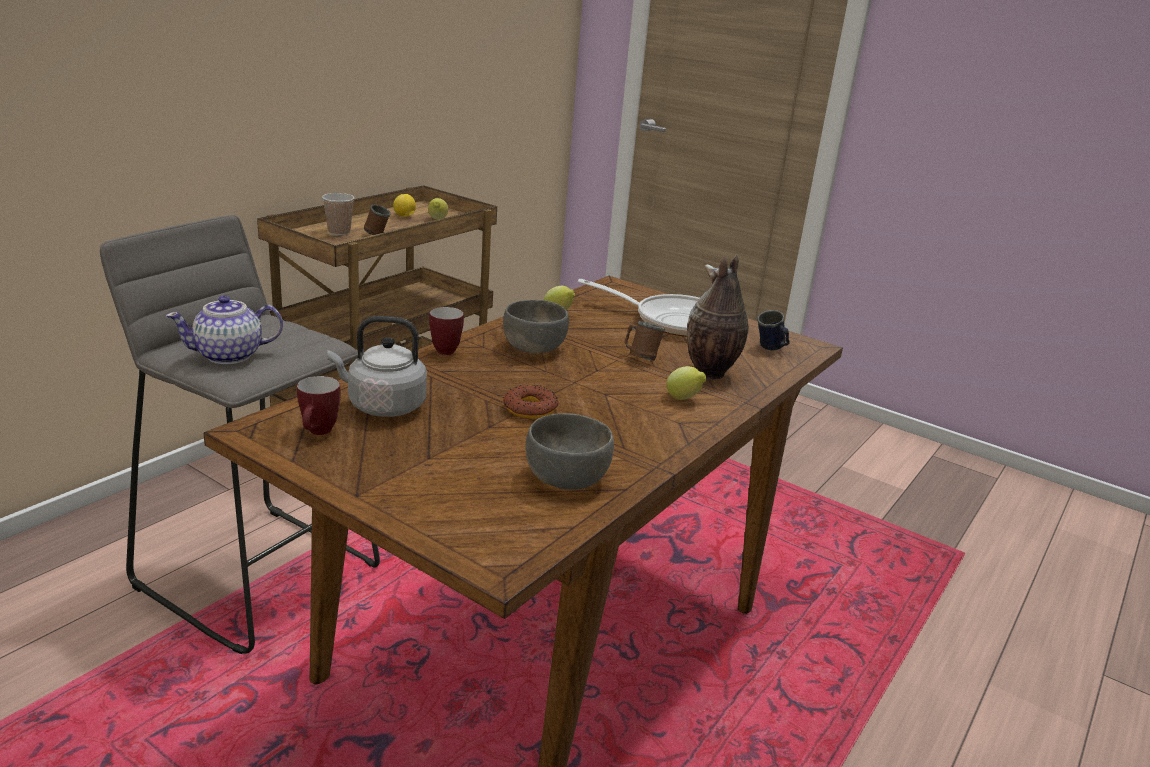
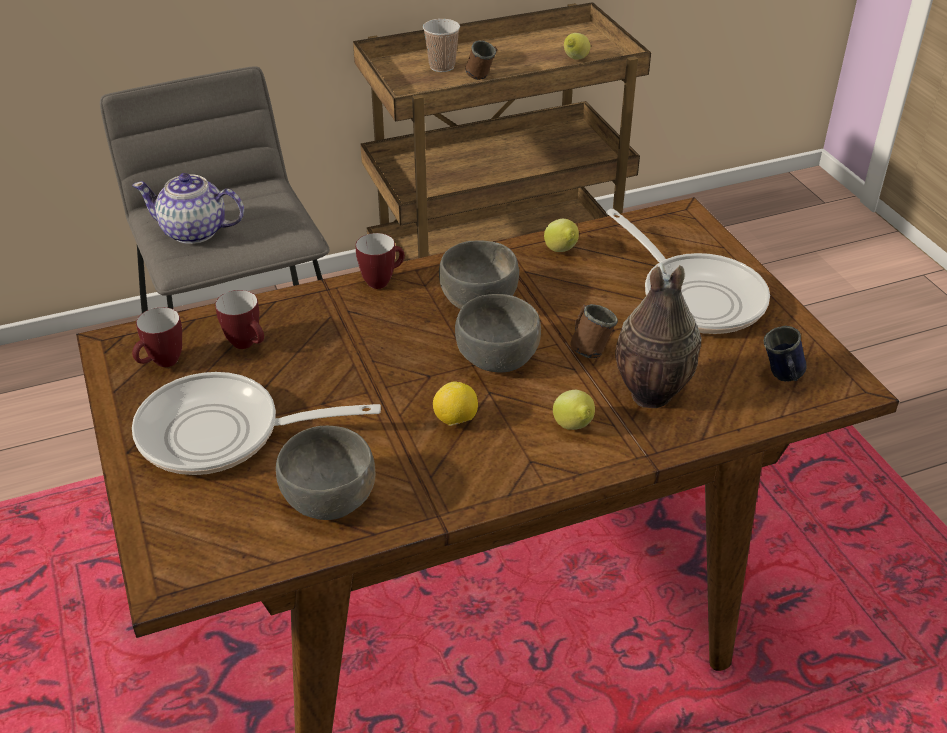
camera: 35 degrees right, 15 degrees up
(382, 406) = (248, 345): grey kettle -> mug
(404, 216) = (541, 48): lemon -> lemon (455, 420)
(430, 463) = (222, 434): none -> frying pan
(530, 408) = (386, 390): donut -> none
(587, 374) = (498, 358): none -> grey bowl

